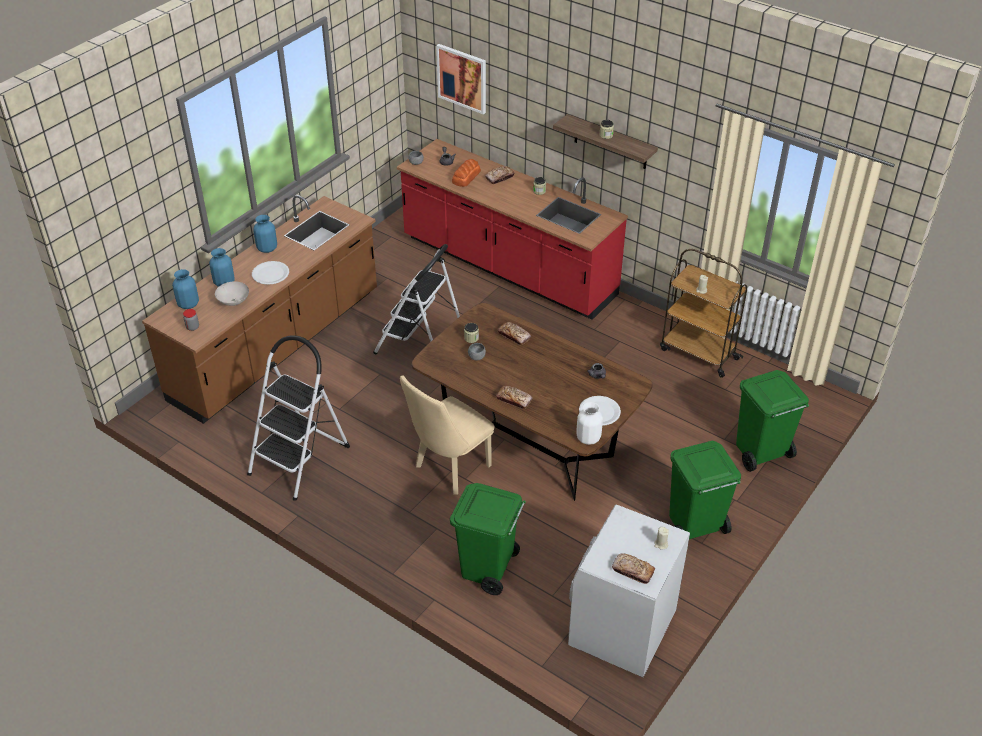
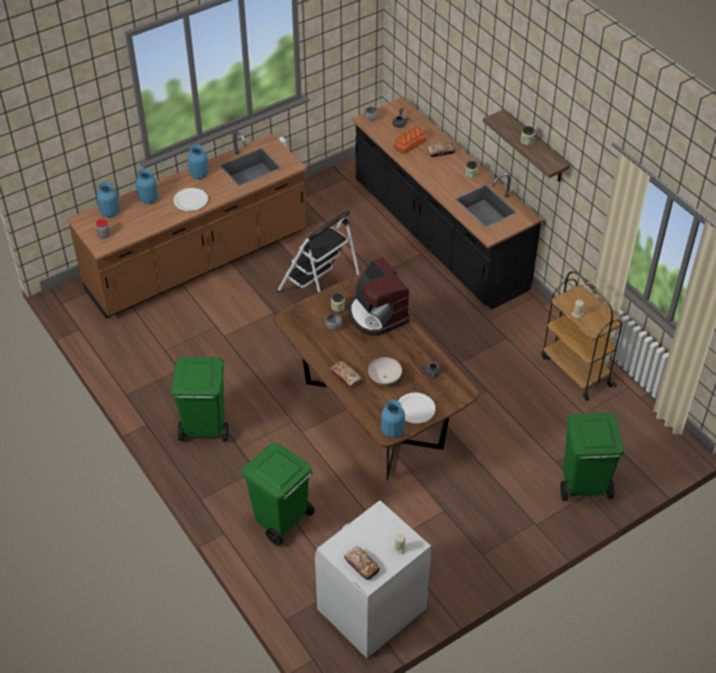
camera: 20 degrees right, 5 degrees up
(234, 301) = (148, 219): white bowl -> white bowl (385, 378)
(302, 459) = (172, 374): step ladder -> none
(449, 469) = (291, 419): beige chair -> none
(462, 78) = (426, 48): picture -> none
(508, 268) = (438, 237): red counter -> black counter
(514, 336) = (377, 314): bread -> coffee machine
(588, 438) = (392, 431): white vase -> blue vase
(694, 526) = (483, 537): green trash can -> green trash can (204, 428)

